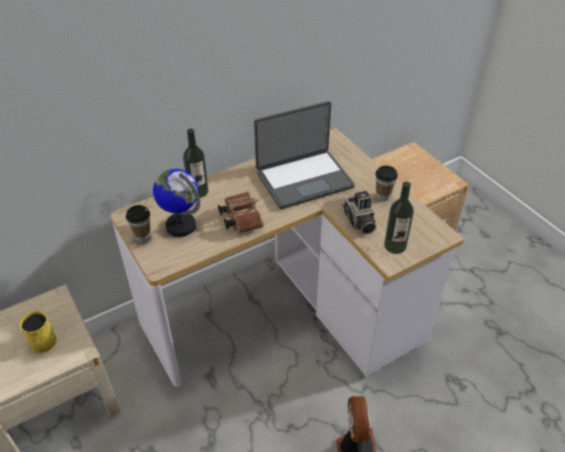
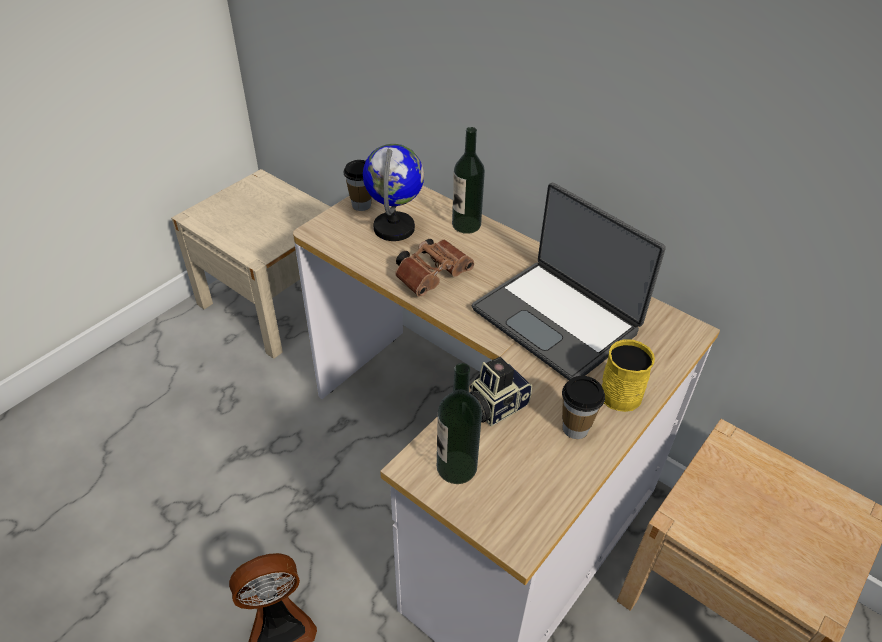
camera: 70 degrees right, 0 degrees up
(42, 339) = (265, 225): yellow mug -> yellow mug (624, 391)

